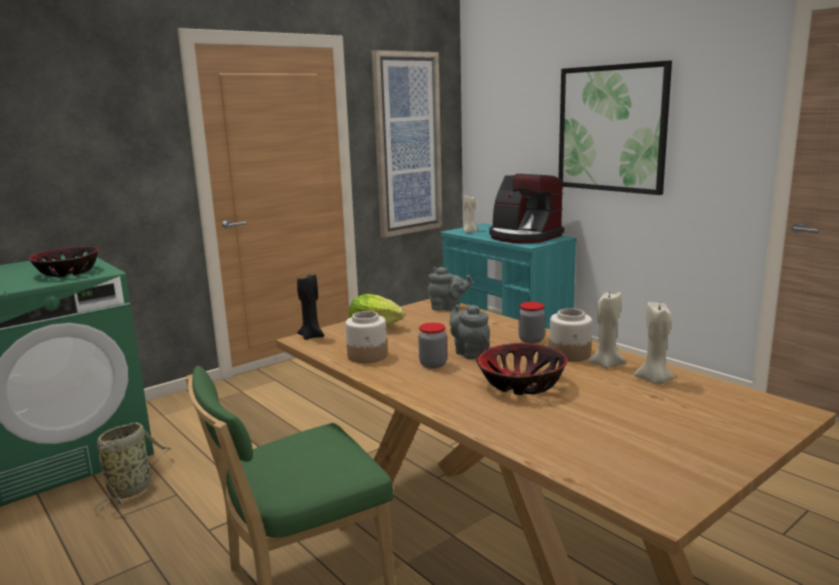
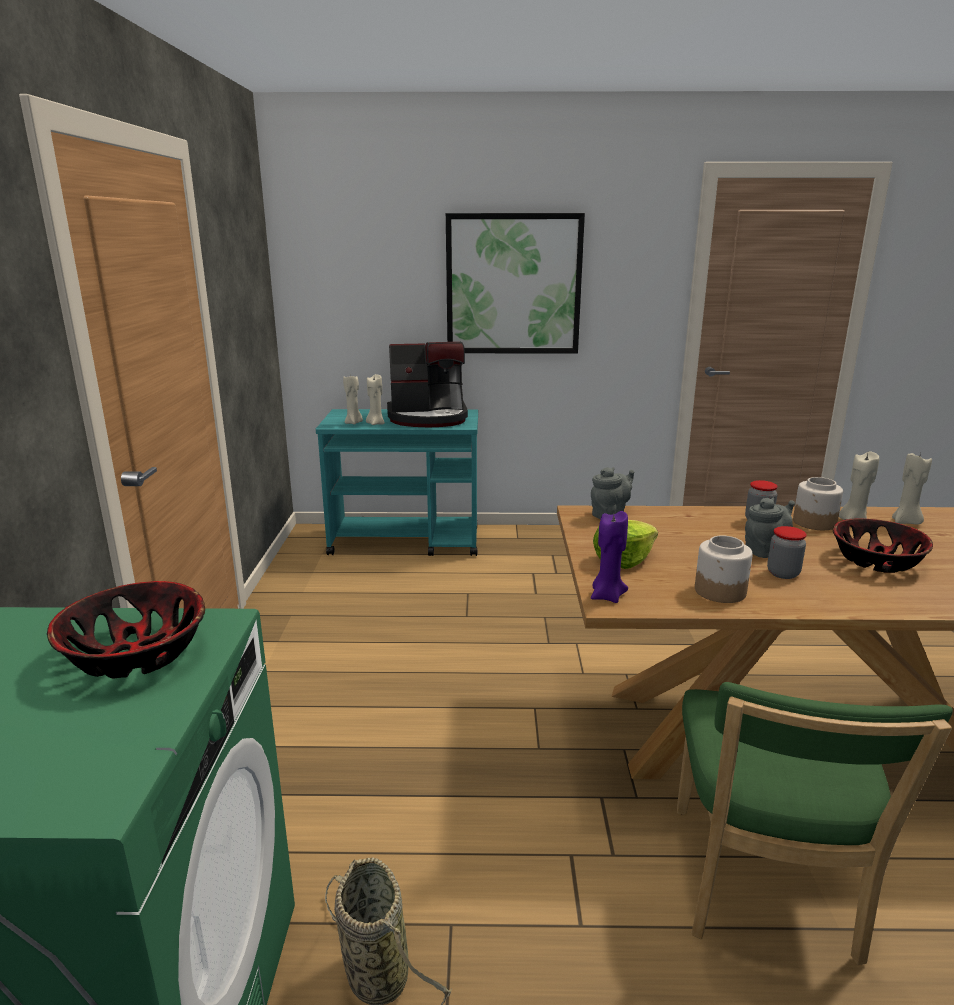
camera: 50 degrees left, 5 degrees up
(311, 336) = (607, 596): black candle -> purple candle
(407, 144) = (245, 312): picture -> none
(469, 352) = (765, 550): grey teapot -> grey teapot turned 135 degrees clockwise
(480, 234) = (375, 423): none -> beige candle

